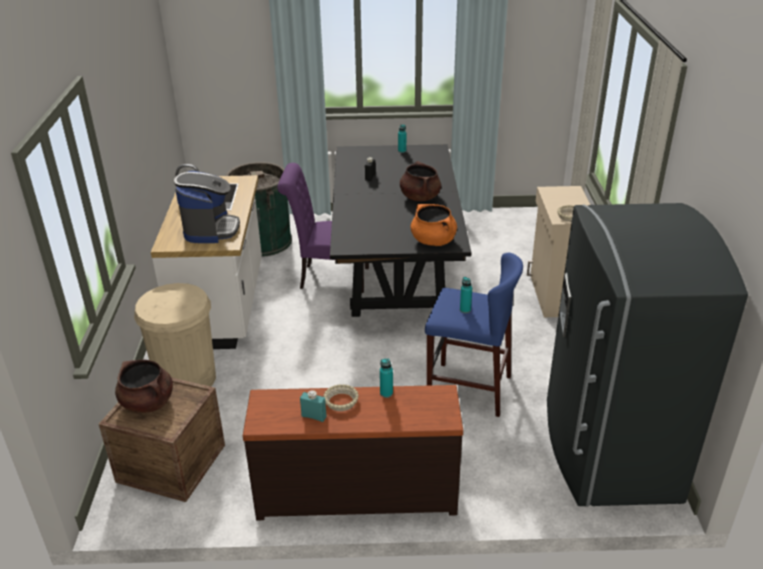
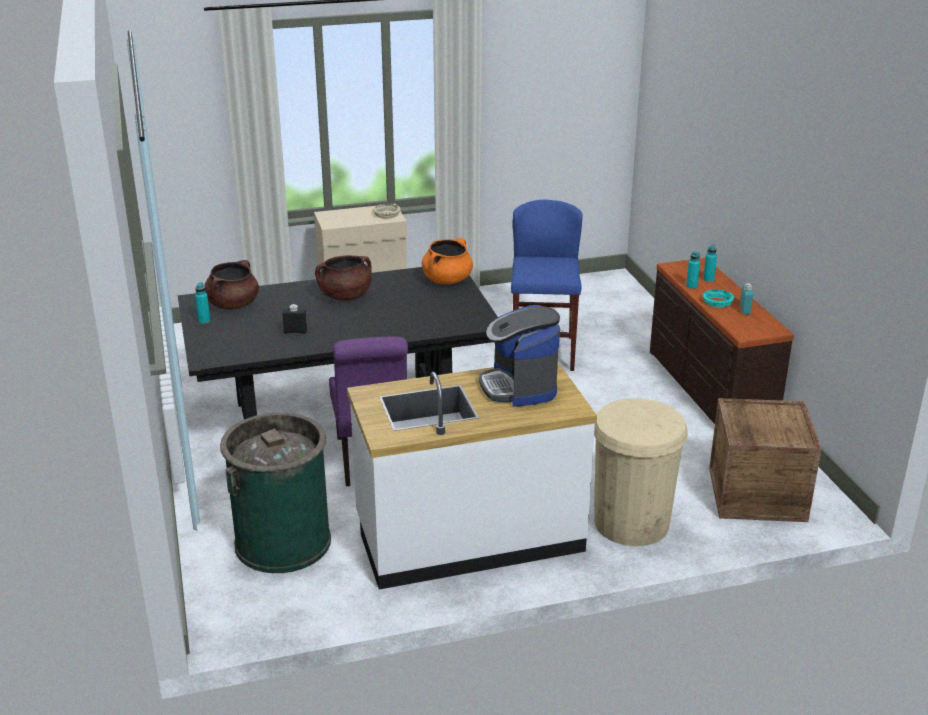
camera: 105 degrees left, 5 degrees down
(148, 402) = (768, 431): brown cooking pot -> brown cooking pot (233, 305)
(210, 229) = (519, 387): coffee machine -> coffee machine turned 90 degrees counterclockwise
(340, 401) = (718, 302): beige bowl -> turquoise bowl
(465, 310) = (551, 267): turquoise bottle -> turquoise bottle (708, 279)
(607, 450) = (582, 294): grey fridge -> none

